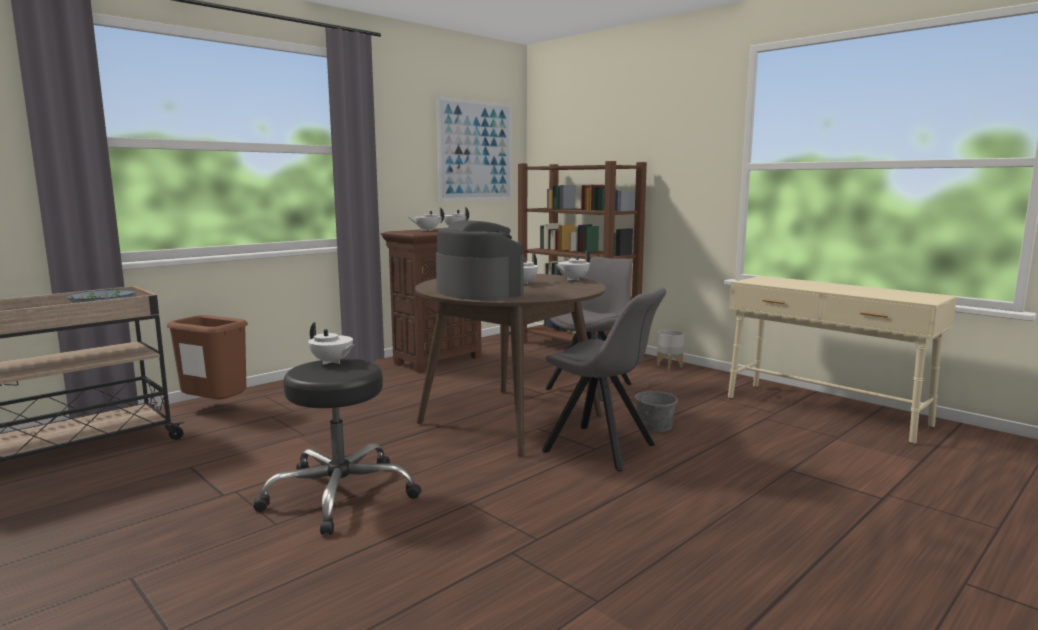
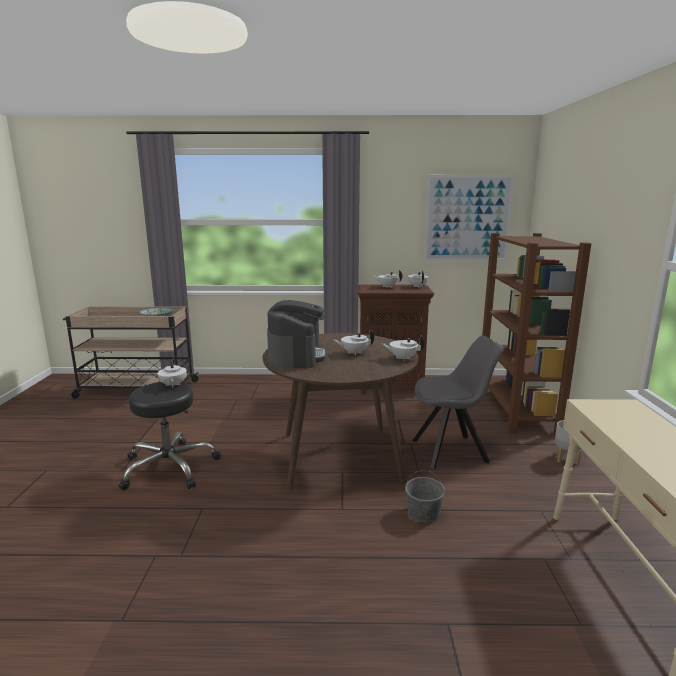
camera: 45 degrees right, 5 degrees up
(214, 409) = (224, 385): brown trash can -> none
(600, 448) = (346, 510): grey chair -> none

